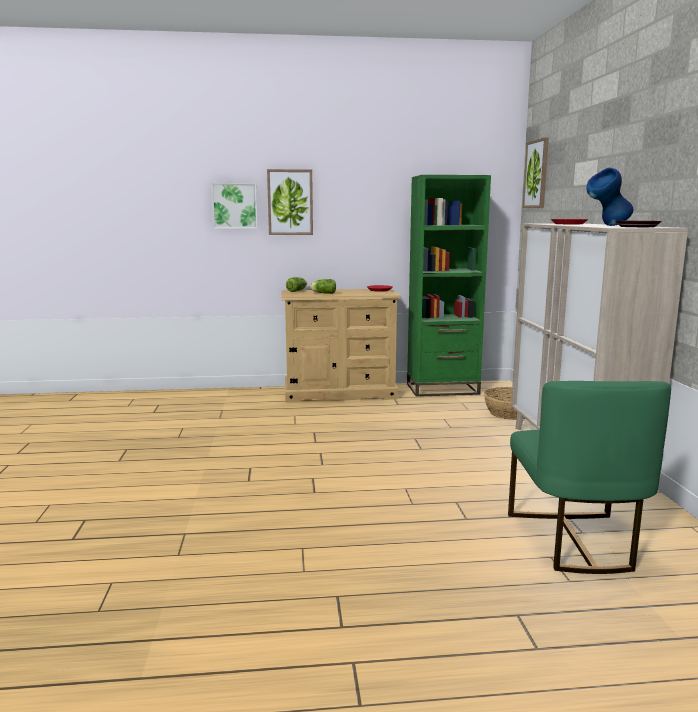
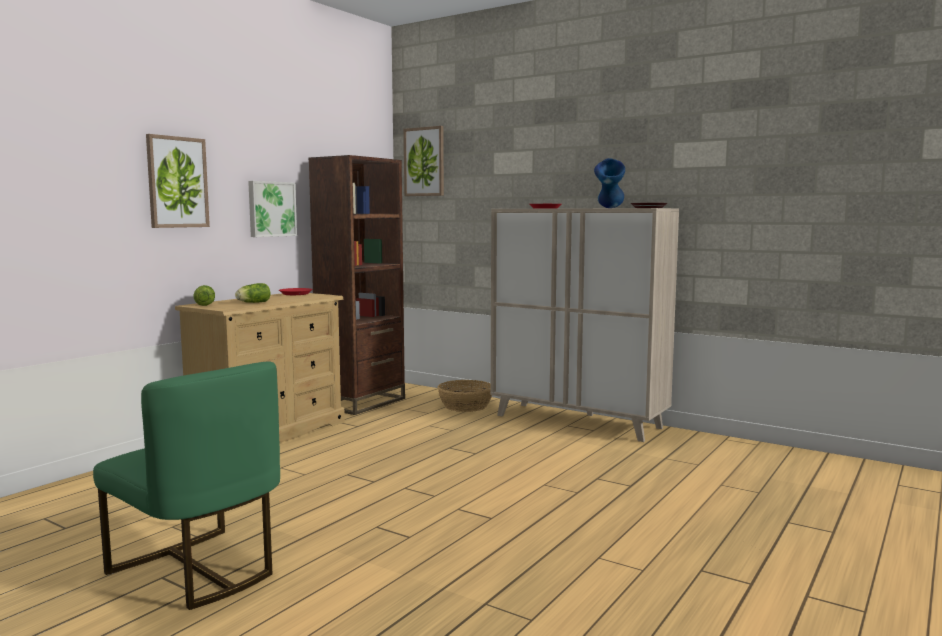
camera: 50 degrees left, 5 degrees down
(235, 206) = (102, 184): picture -> picture (271, 209)
(442, 389) = (361, 402): green bookcase -> brown bookcase
(574, 541) = (707, 471): green chair -> green chair (197, 570)

